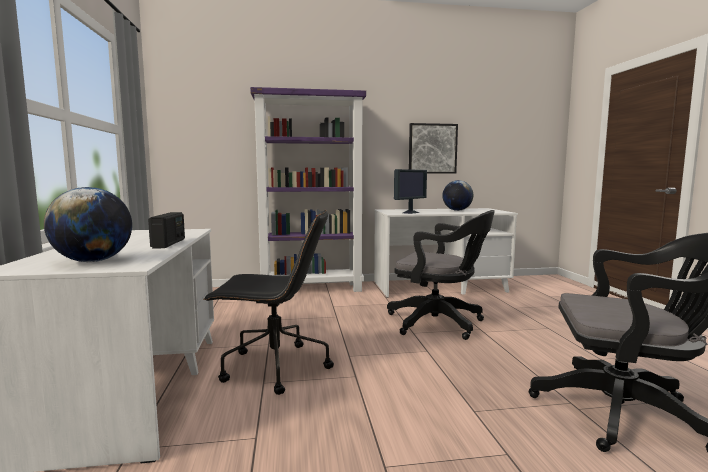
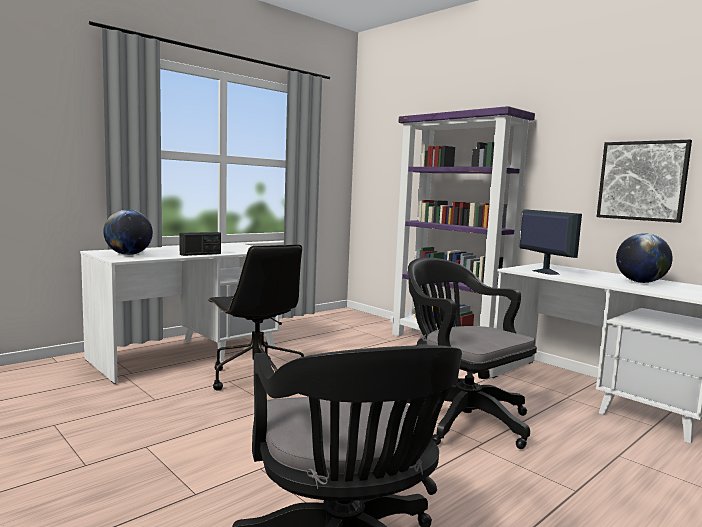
camera: 55 degrees right, 0 degrees up
(410, 212) = (545, 272): monitor -> monitor turned 120 degrees counterclockwise
(440, 323) = (460, 418): black office chair -> black office chair turned 150 degrees clockwise

